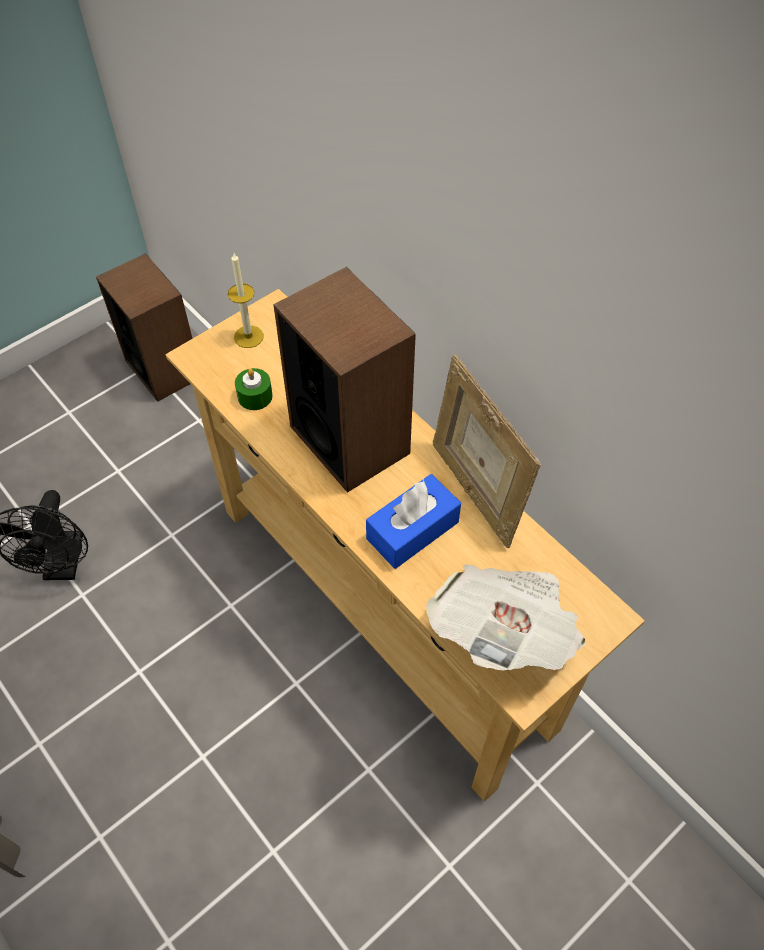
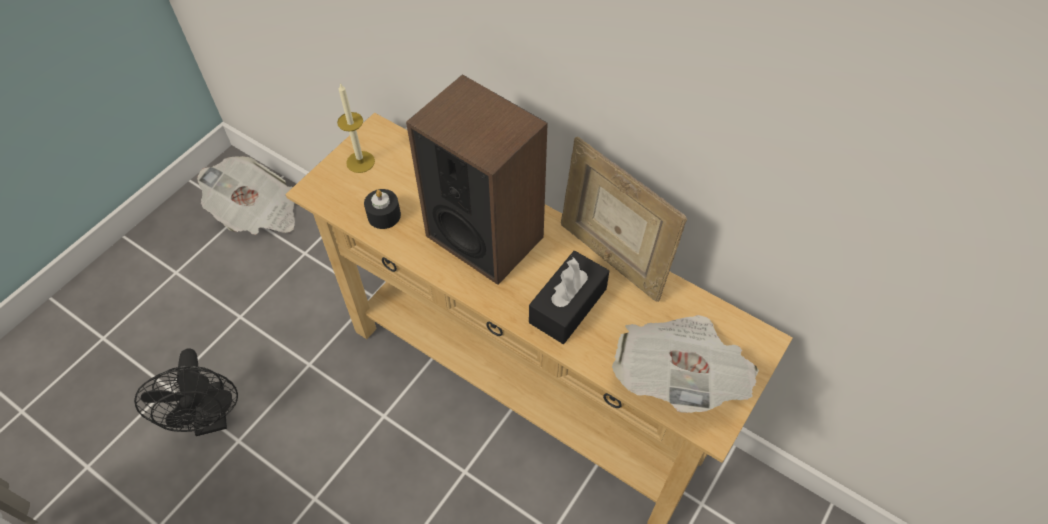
camera: 15 degrees left, 0 degrees up
(164, 368) = (257, 212): speaker -> newspaper
(255, 396) = (384, 215): green candle -> black candle
(412, 530) = (568, 305): blue tissue box -> black tissue box

